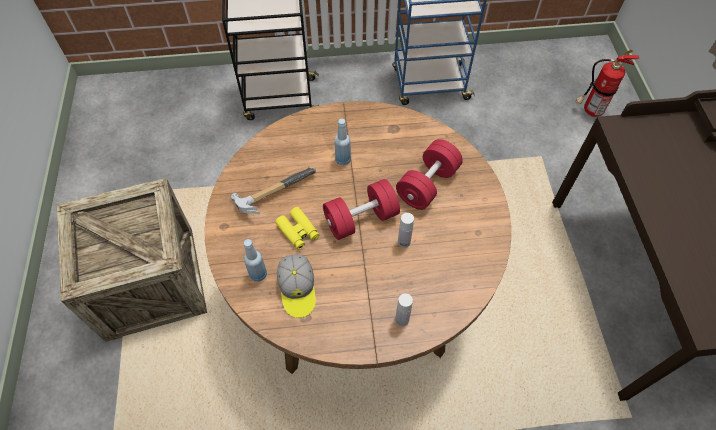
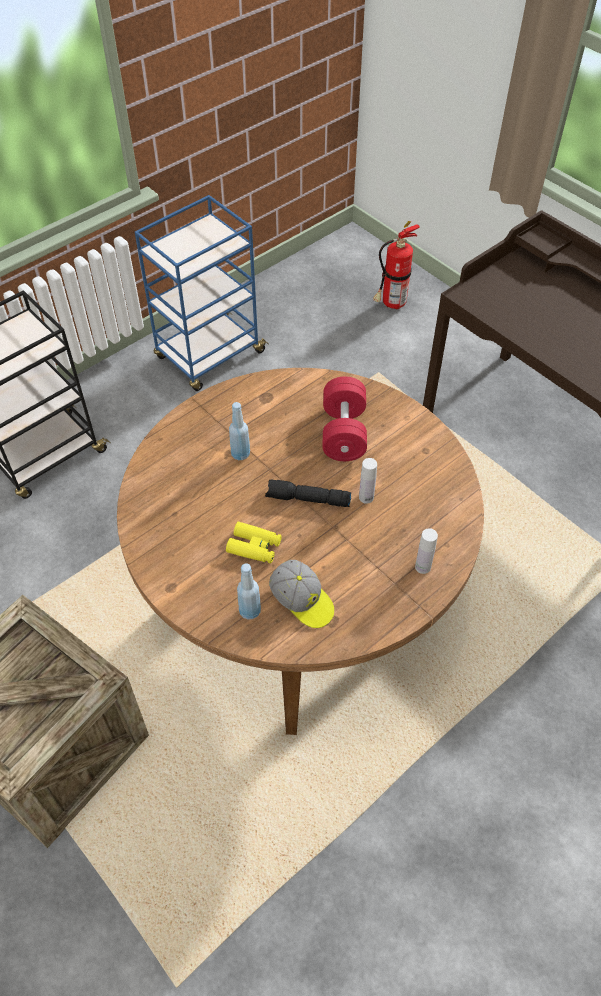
camera: 35 degrees left, 5 degrees down
(272, 192) = (193, 525): hammer -> none
(361, 219) = (307, 499): red dumbbell -> black flashlight

